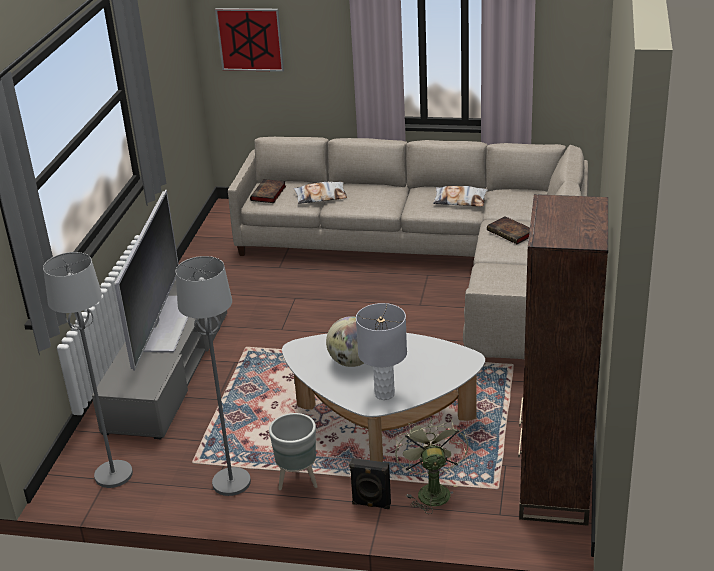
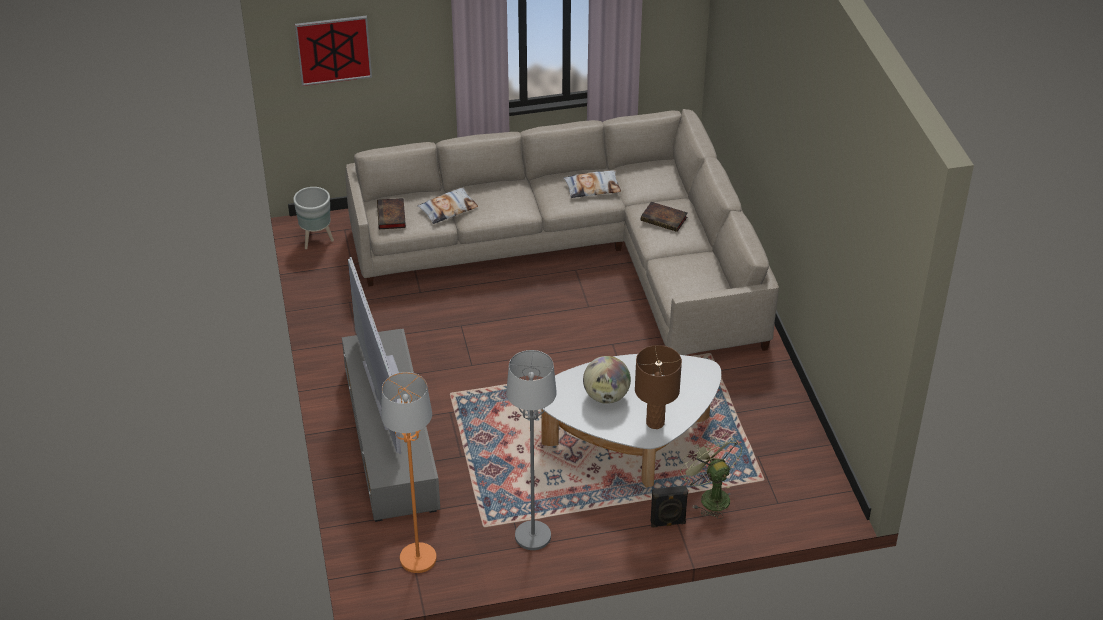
camera: 25 degrees left, 10 degrees up
(113, 475) = (417, 559): grey floor lamp -> orange floor lamp
(298, 481) = (591, 518): grey planter -> grey planter (317, 239)
(384, 394) = (655, 422): grey table lamp -> brown table lamp
(554, 489) = (809, 468): brown bookcase -> none

